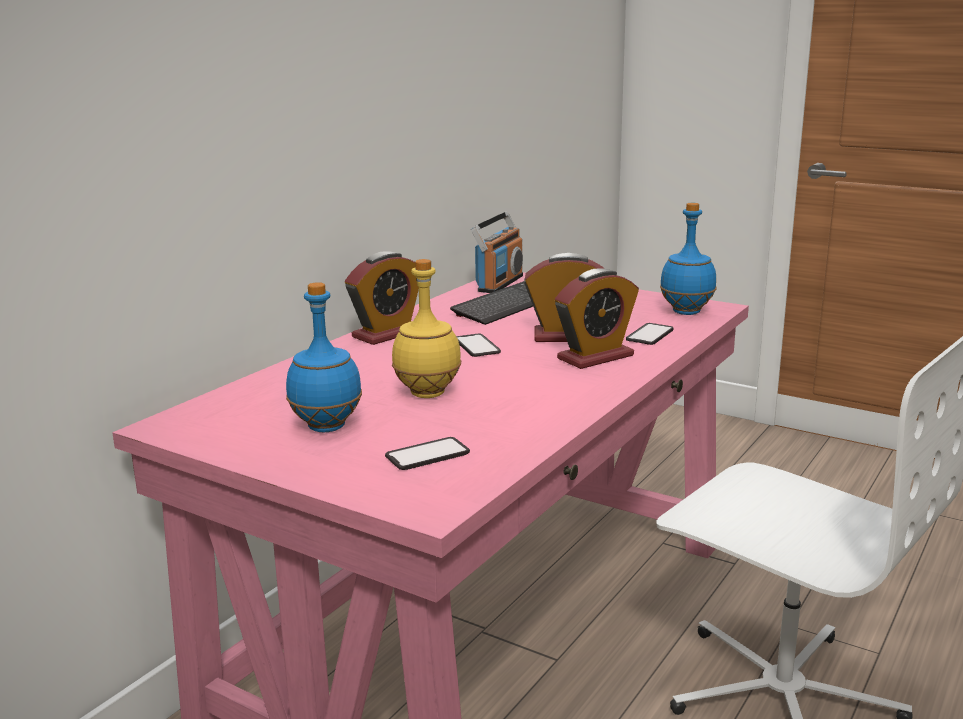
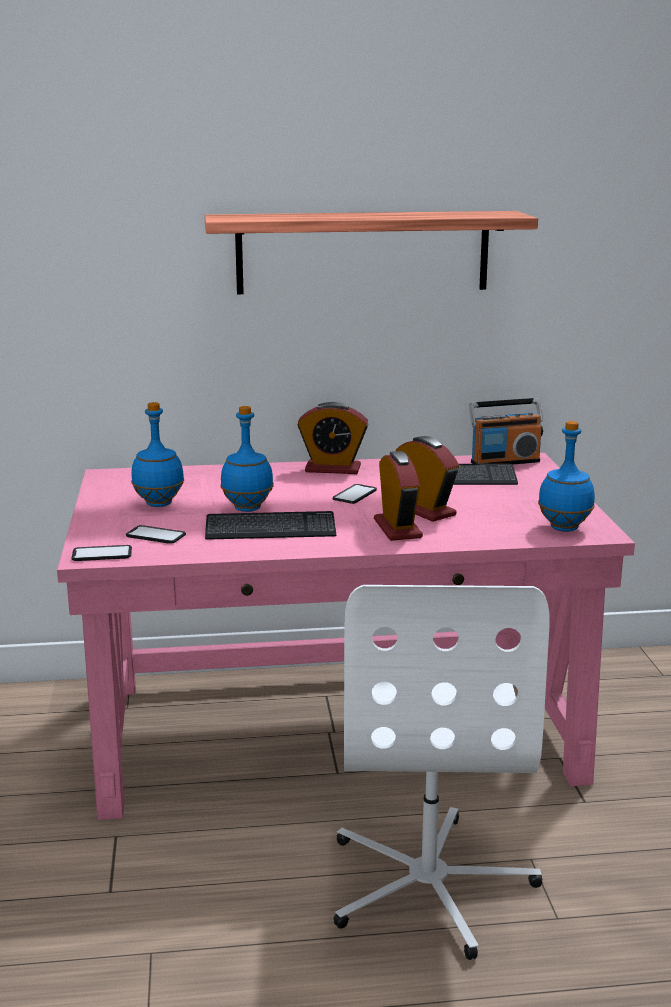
camera: 50 degrees right, 0 degrees up
(361, 66) = (363, 252): none -> shelf
(427, 393) = (248, 508): yellow bottle -> blue bottle
(507, 401) = (270, 529): none -> keyboard
(595, 357) = (397, 528): alarm clock -> alarm clock turned 120 degrees counterclockwise
(649, 335) = (480, 531): phone -> phone (102, 554)

